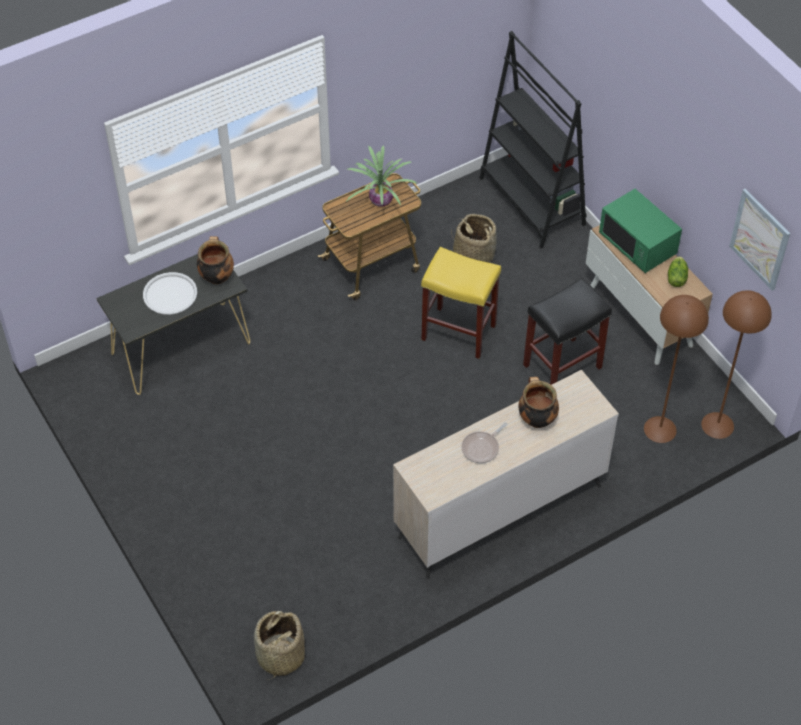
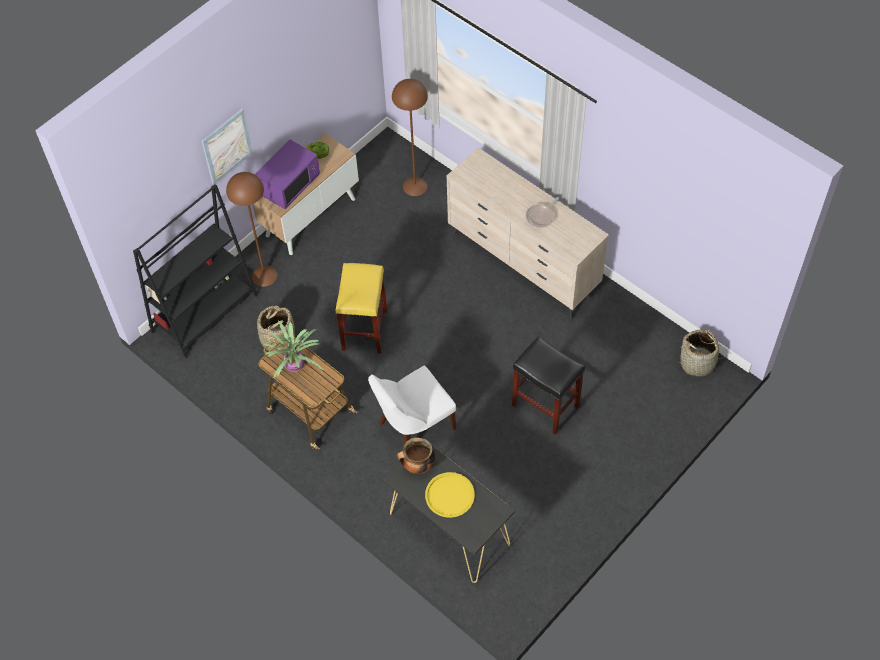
camera: 105 degrees left, 5 degrees up
(170, 294) = (450, 495): white tray -> yellow tray
(315, 347) = (413, 427): none -> white chair
(482, 448) = (541, 216): frying pan -> frying pan turned 105 degrees clockwise
(536, 419) = (502, 191): cooking pot -> none
(563, 365) = (375, 255): black stool -> black stool (544, 406)
(638, 245) = (289, 185): green microwave -> purple microwave
(717, 425) = (399, 155): brown floor lamp -> brown floor lamp (264, 276)
(760, 239) = (337, 50): picture -> picture (226, 146)

